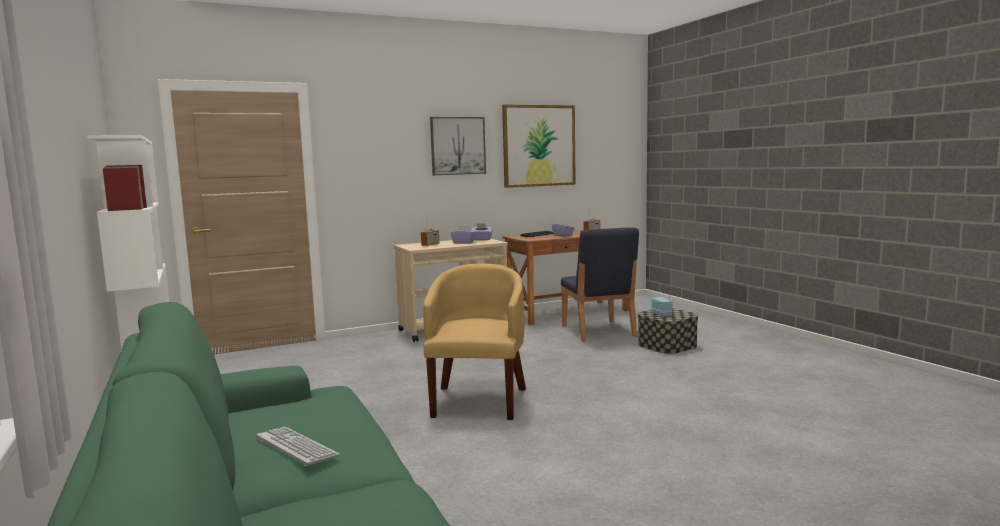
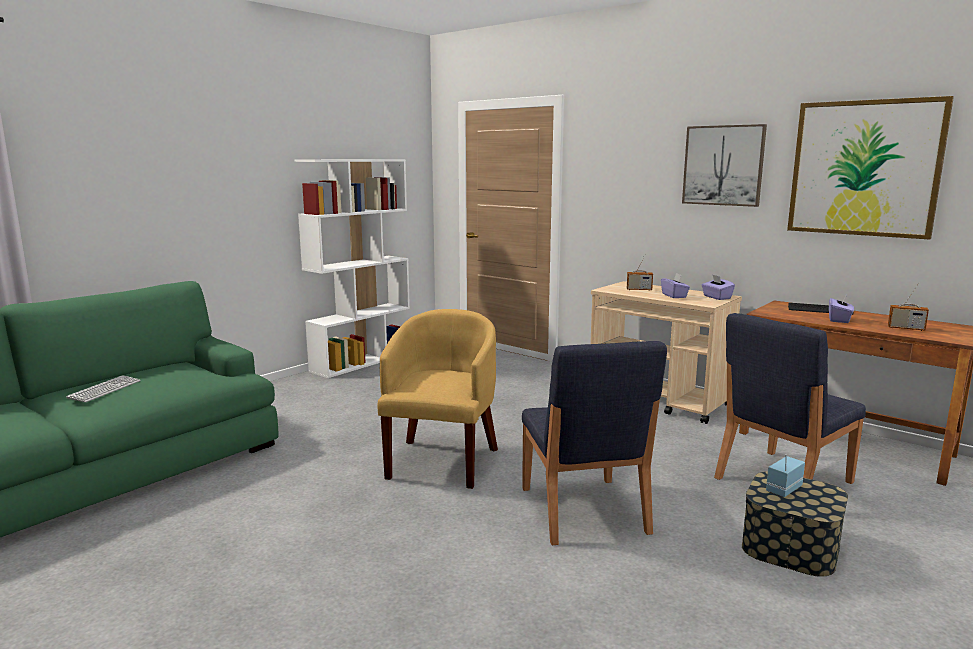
camera: 65 degrees right, 5 degrees up
(478, 400) = (442, 461): yellow armchair -> yellow armchair turned 60 degrees counterclockwise
(598, 375) = (583, 511): none -> blue chair

